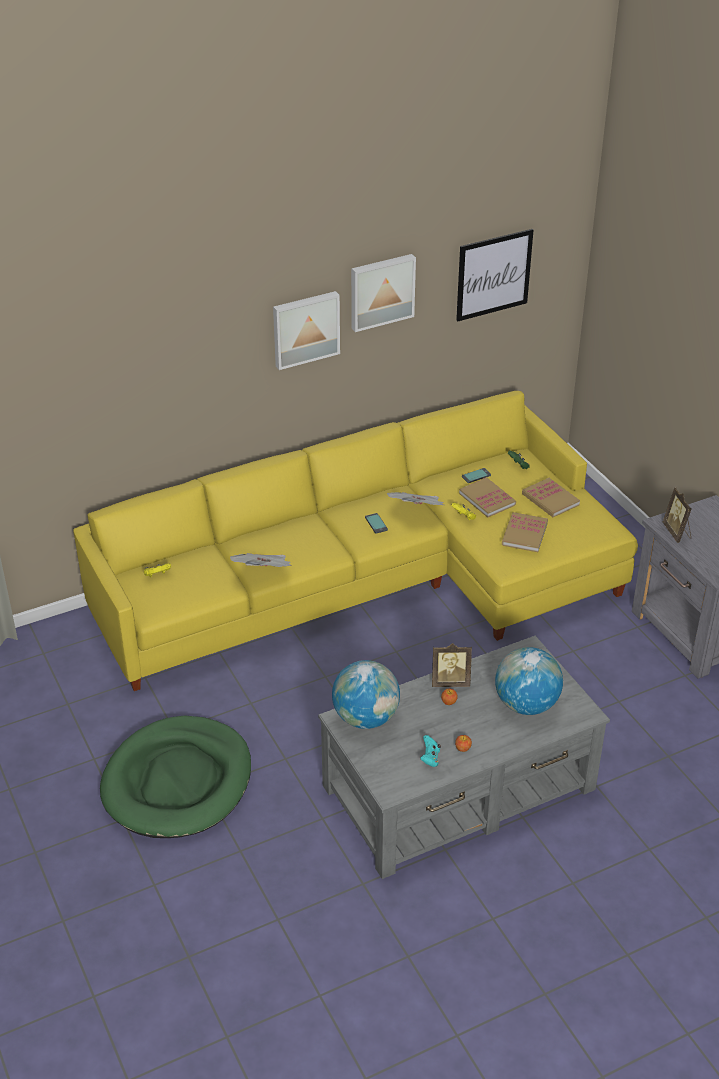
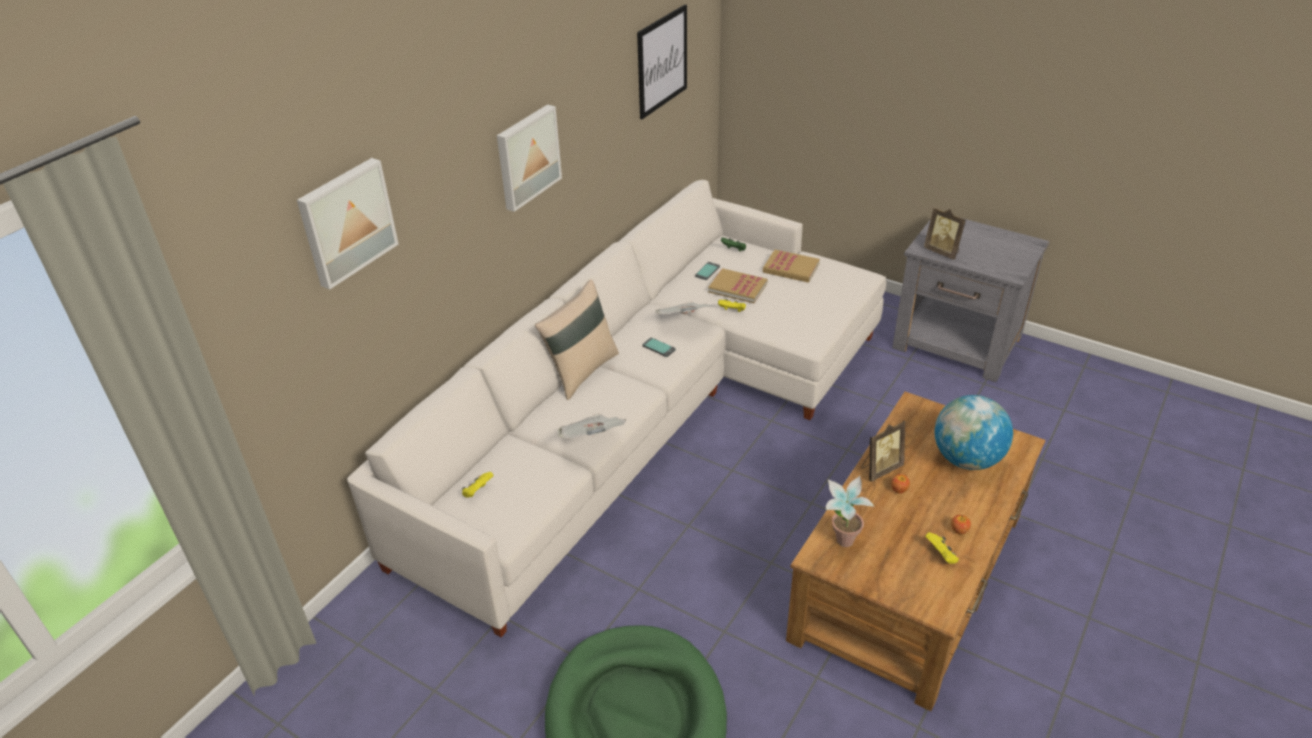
camera: 30 degrees left, 0 degrees up
(303, 519) = (581, 371): none -> beige pillow
(366, 718) = (841, 544): globe -> potted plant
(373, 580) = (650, 411): yellow sofa -> white sofa
(381, 291) = (583, 97): picture -> picture (346, 221)
(430, 758) = (941, 556): turquoise game controller -> yellow game controller
(460, 788) = (911, 576): grey coffee table -> brown coffee table
(524, 534) = (800, 305): book -> none

